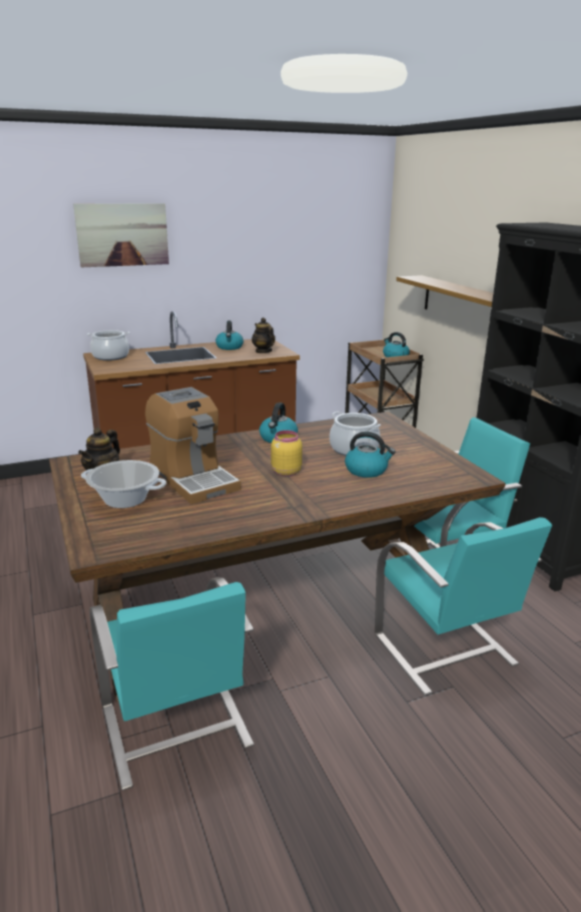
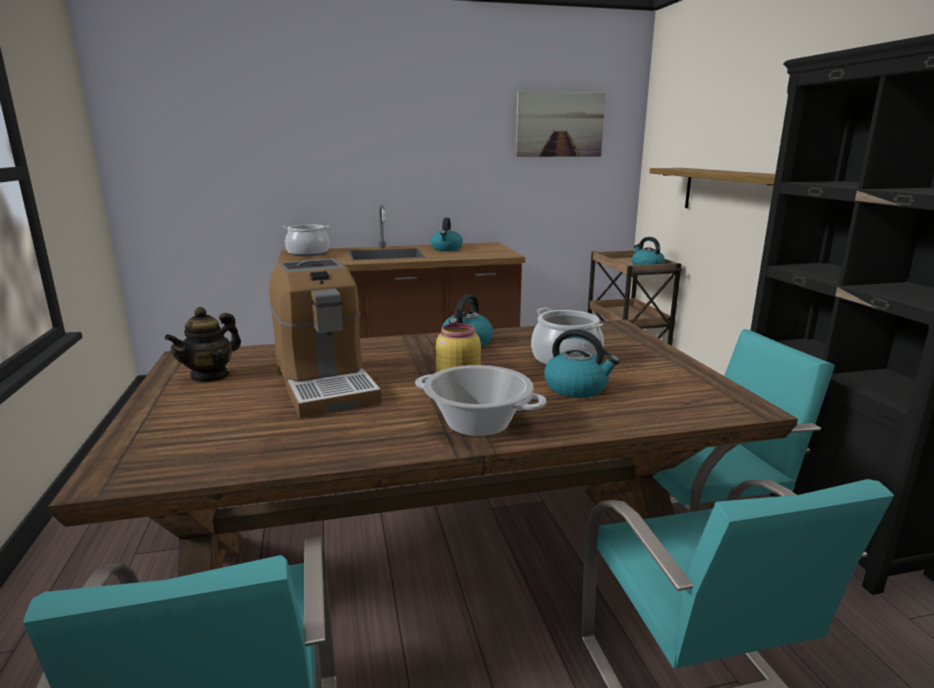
camera: 10 degrees right, 5 degrees down
(122, 235) = (329, 118): picture -> picture (559, 124)
(125, 499) = (215, 406): cooking pot -> cooking pot (478, 423)
(263, 351) = (483, 253): teapot -> none

